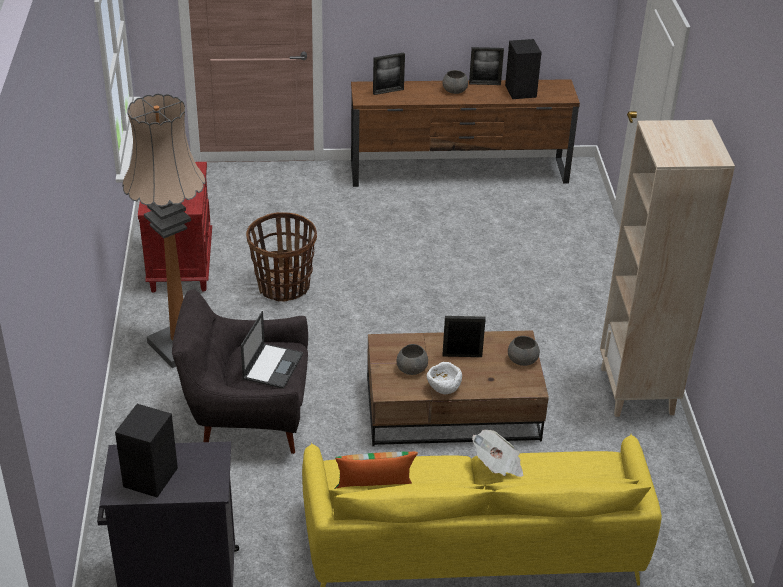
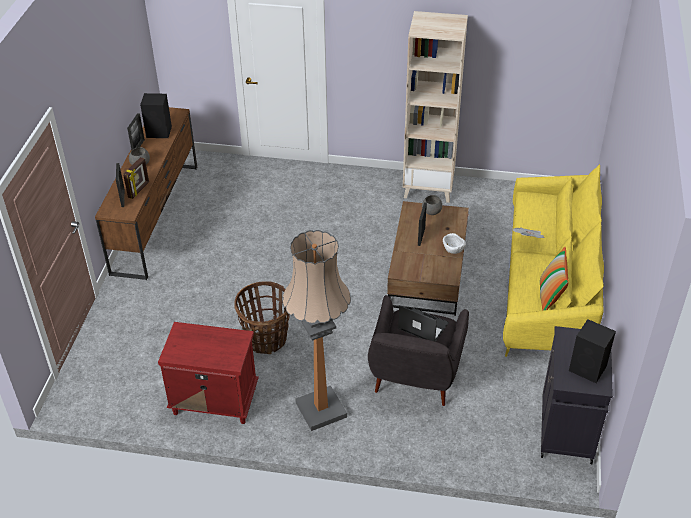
camera: 75 degrees left, 5 degrees up
(407, 98) = (139, 190): none -> picture frame
(411, 369) = (430, 262): grey bowl -> none

